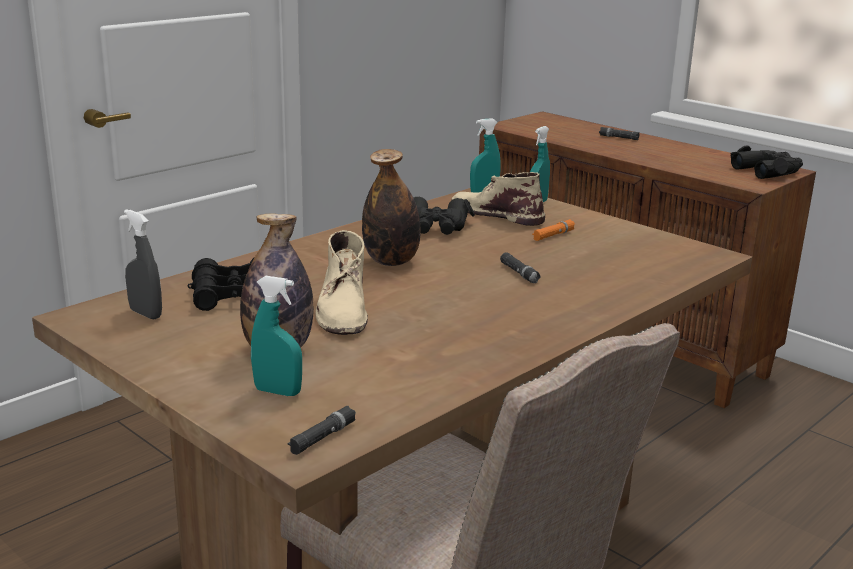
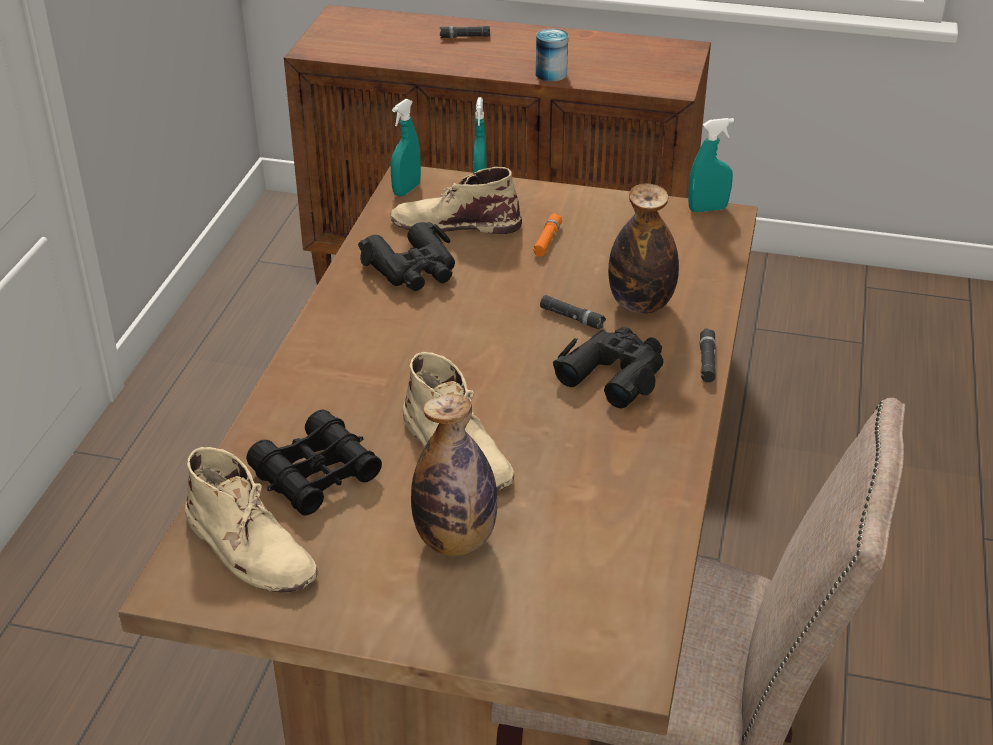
camera: 30 degrees left, 15 degrees up
(145, 314) = (250, 548): grey spray bottle -> beige boot
(277, 391) = (520, 600): turquoise spray bottle -> turquoise spray bottle (707, 209)
(322, 437) = (625, 640): black flashlight -> black flashlight (707, 361)
(391, 261) = (425, 349): bottle -> bottle (640, 304)
(660, 163) = (551, 74): none -> can
(768, 171) = (667, 56): black binoculars -> black binoculars (614, 373)

